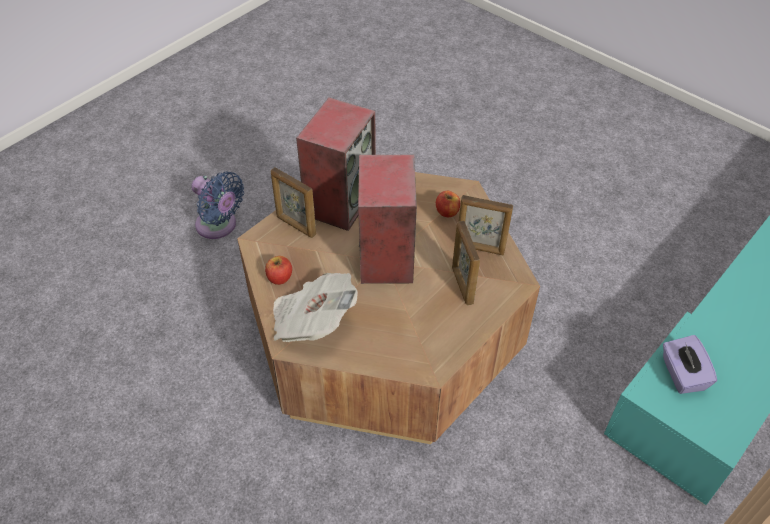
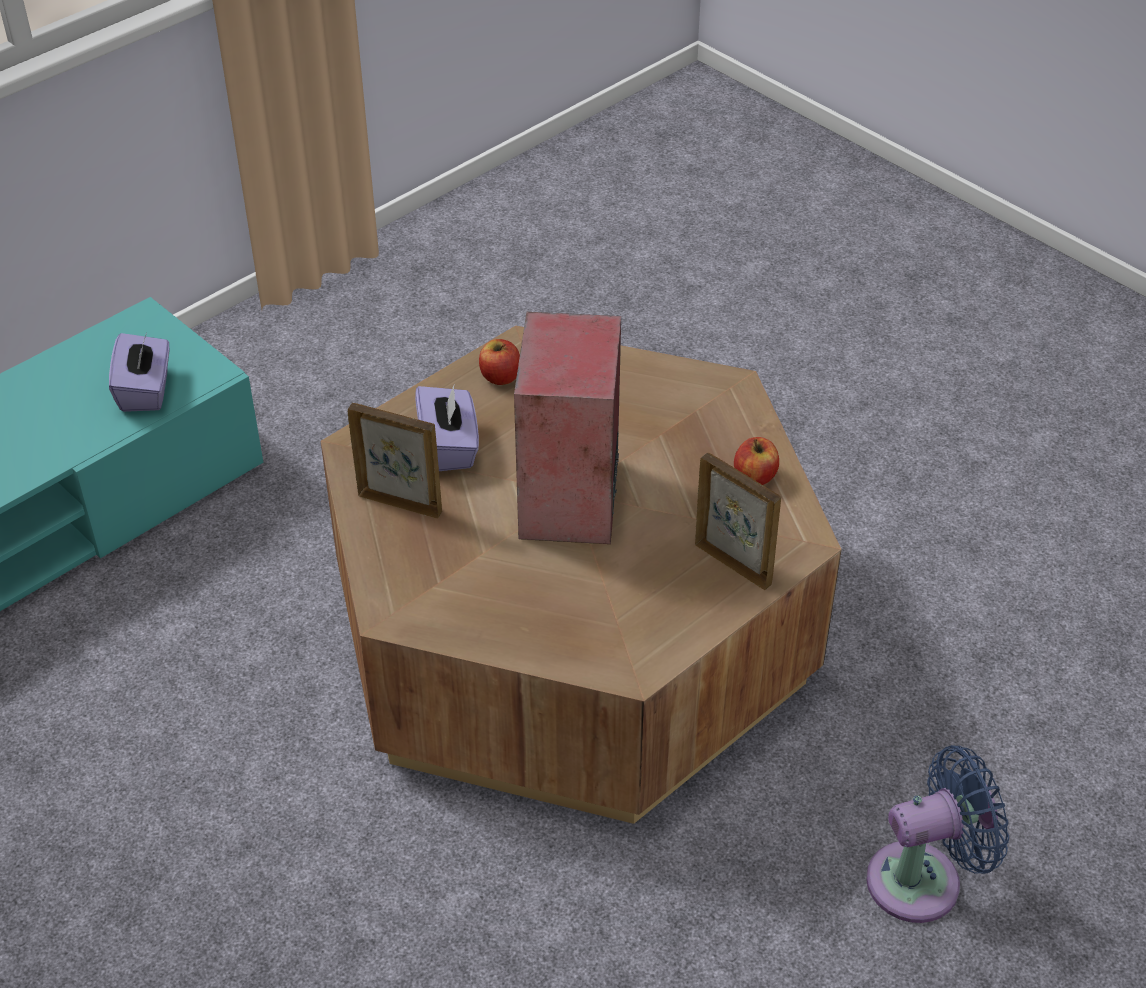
camera: 175 degrees left, 5 degrees down
(219, 226) = (923, 879): blue fan -> blue fan turned 120 degrees clockwise
(312, 321) = (696, 412): newspaper -> none
(340, 201) = (648, 607): speaker -> none
(447, 212) = (441, 573): apple -> apple (500, 377)
(462, 285) = (449, 447): picture frame -> purple tissue box

